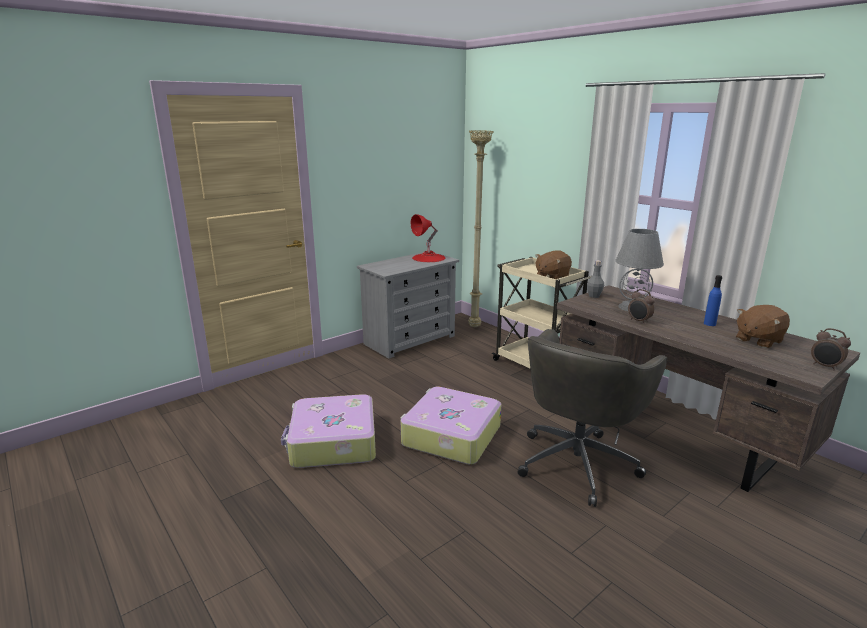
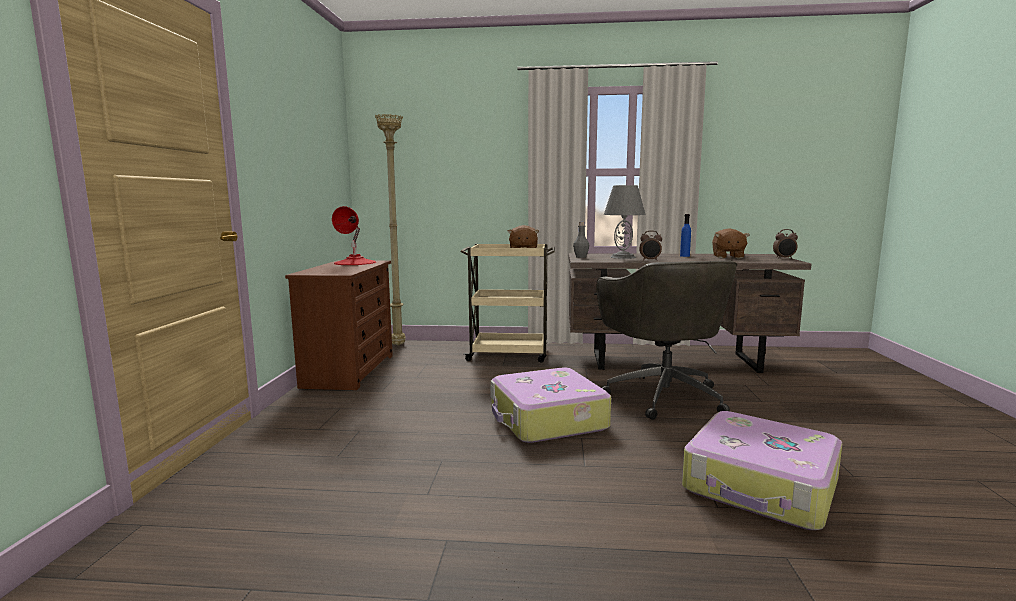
camera: 45 degrees left, 10 degrees down
(332, 443) = (448, 474): suitcase -> suitcase (761, 486)
(410, 340) = (350, 370): grey dresser -> brown dresser

